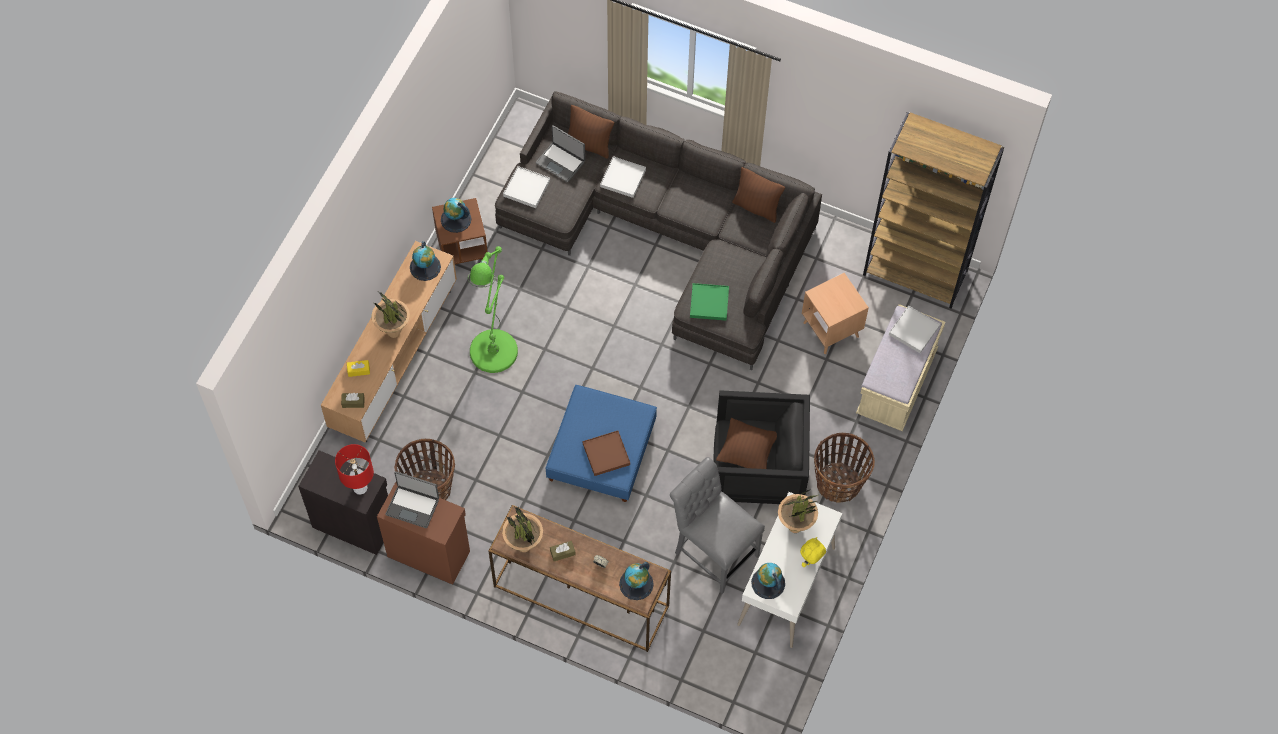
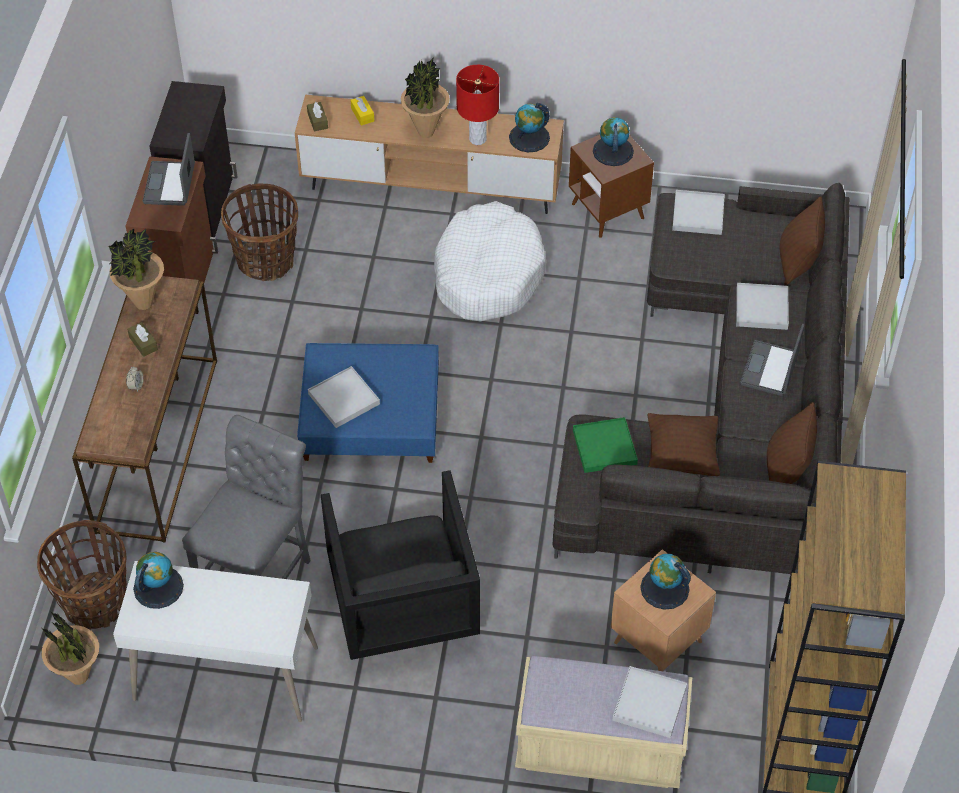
camera: 75 degrees right, 10 degrees down
(360, 488) = (183, 133): red table lamp -> red table lamp (478, 139)
(495, 345) = (487, 274): green floor lamp -> white dog bed
(561, 162) = (755, 239): laptop -> laptop (770, 369)
(606, 454) = (344, 399): brown tray -> white tray
(636, 584) = (115, 430): globe -> globe (664, 588)
(747, 452) = (398, 558): brown pillow -> brown pillow (681, 456)
(795, 527) = (254, 601): potted plant -> potted plant (79, 677)
(811, 561) = (204, 632): yellow plush toy -> none
(838, 483) = (407, 705): basket -> basket (95, 602)

